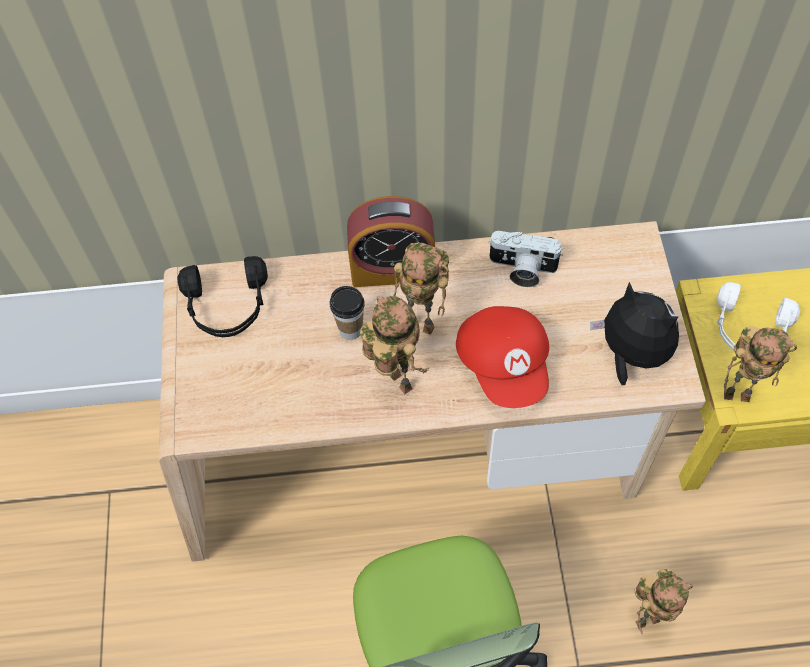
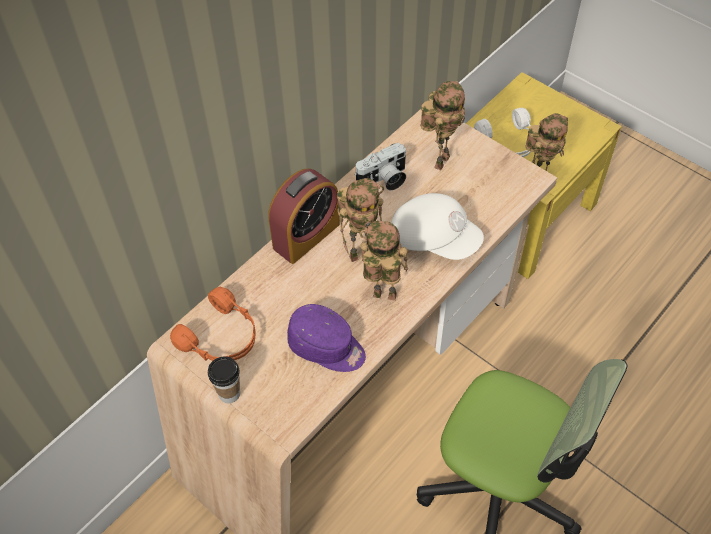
camera: 45 degrees left, 5 degrees down
(227, 306) = (222, 337): black headphones -> orange headphones
(300, 387) = (327, 347): none -> purple cap
(350, 329) = (320, 289): cup -> cup (229, 394)
(505, 364) = (433, 239): red cap -> white cap
(630, 354) = (494, 182): plush toy -> none
(648, 618) = (580, 363): toy robot -> toy robot (440, 160)

